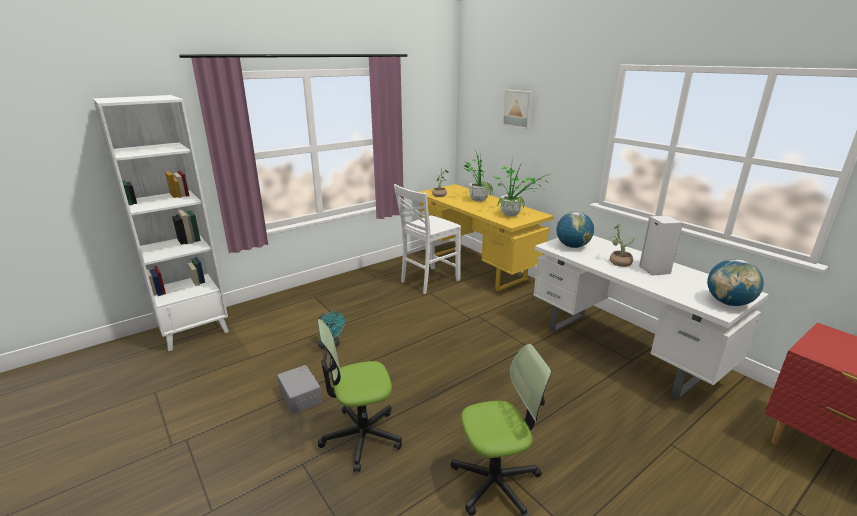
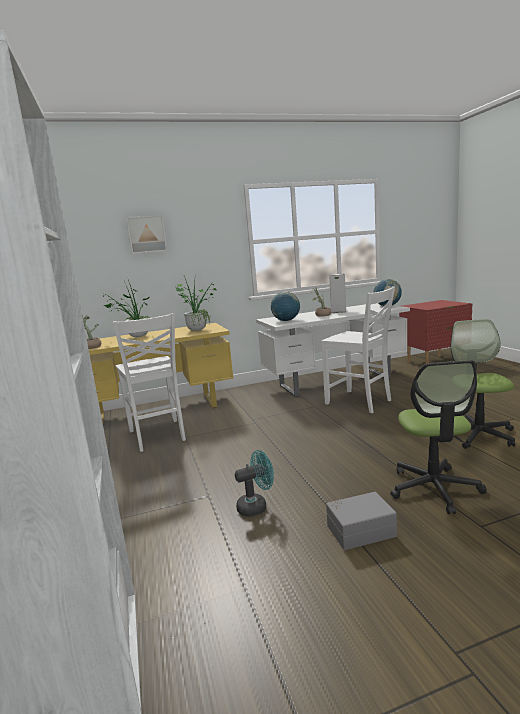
camera: 70 degrees left, 10 degrees down
(558, 377) = (359, 402): none -> white chair

